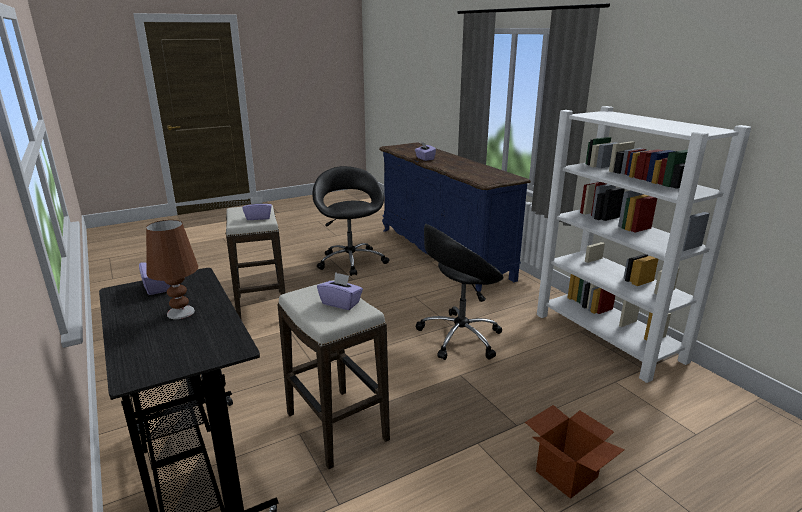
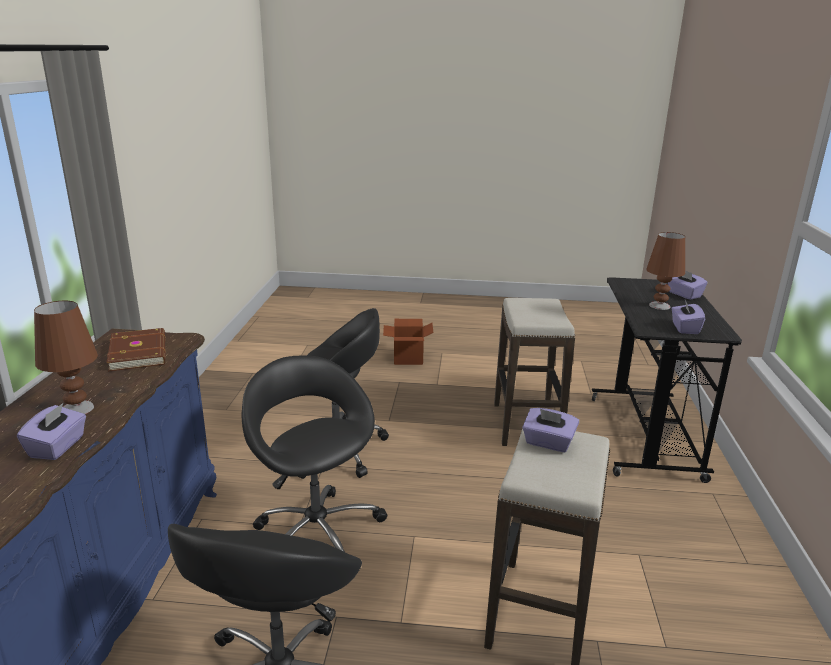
camera: 145 degrees left, 0 degrees up
(341, 303) = (529, 308): purple tissue box -> purple tissue box (684, 295)
(402, 297) = (316, 533): none -> black office chair
(447, 163) = (76, 409): none -> brown table lamp
(483, 175) = (140, 352): none -> brown book
(608, 337) = (218, 397): white bookcase -> none

